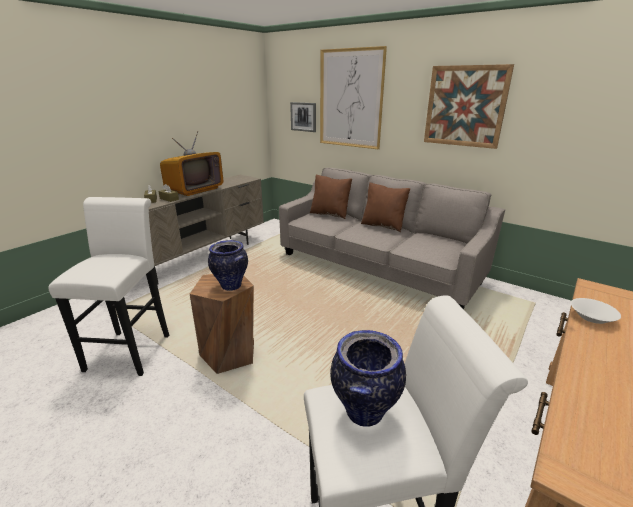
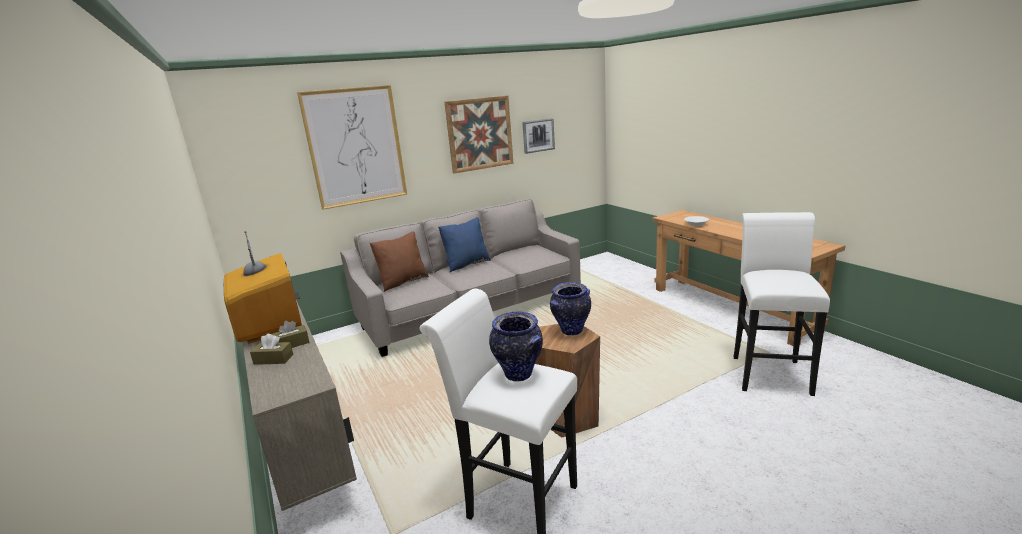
camera: 65 degrees left, 5 degrees down
(303, 117) = (281, 183): picture -> picture (538, 135)
(364, 413) = (779, 279): vase -> vase (519, 375)
(383, 225) = (466, 264): brown pillow -> blue pillow

